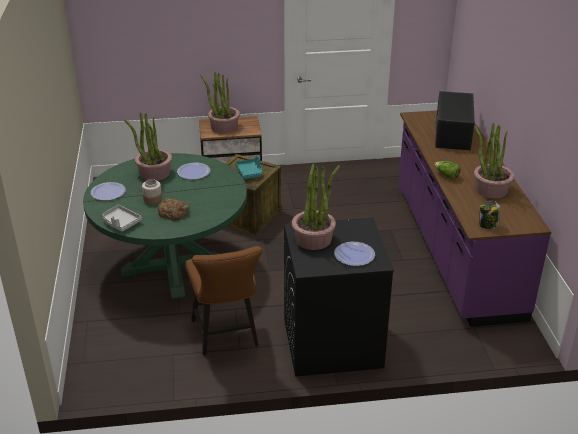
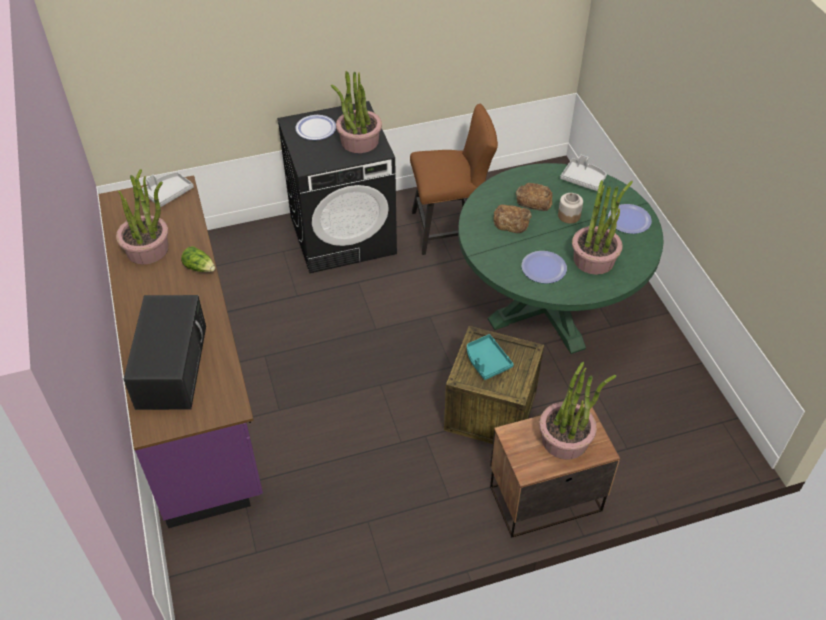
camera: 170 degrees right, 15 degrees up
(200, 200) = (511, 221): none -> bread
(226, 336) = (450, 229): brown chair -> brown chair turned 105 degrees clockwise
(488, 225) = (168, 193): jar -> grey tray

